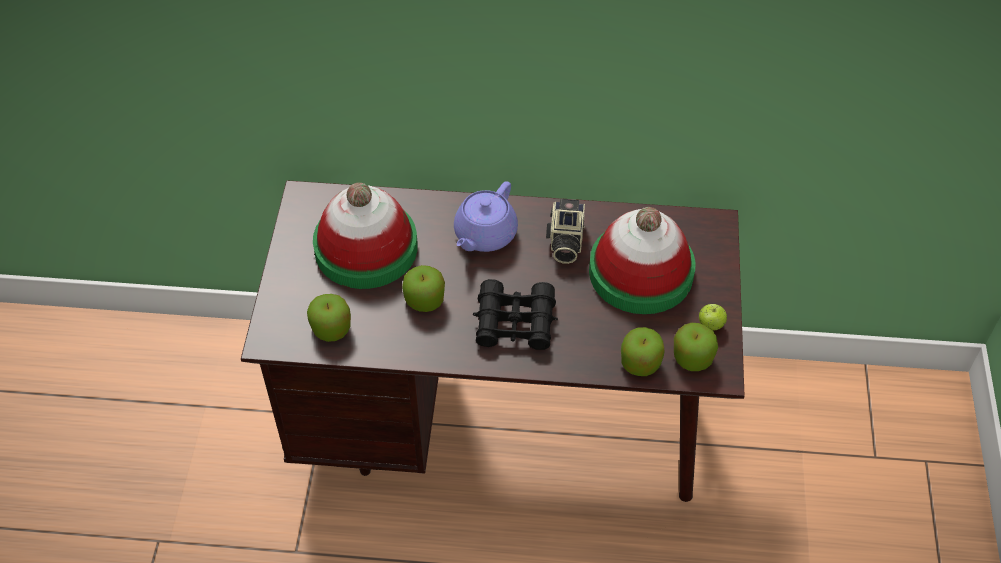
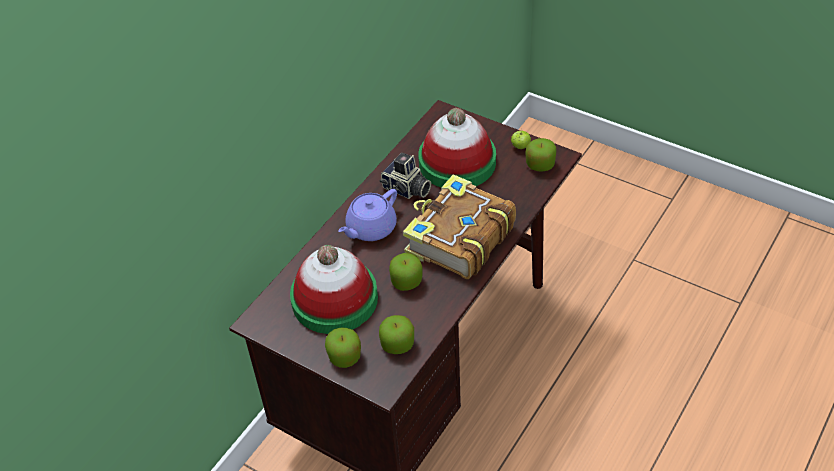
camera: 60 degrees left, 5 degrees down
(484, 235) = (370, 228): purple teapot -> purple teapot turned 75 degrees clockwise
(515, 322) = (458, 239): black binoculars -> book
(640, 363) = (529, 190): apple -> apple (344, 357)

